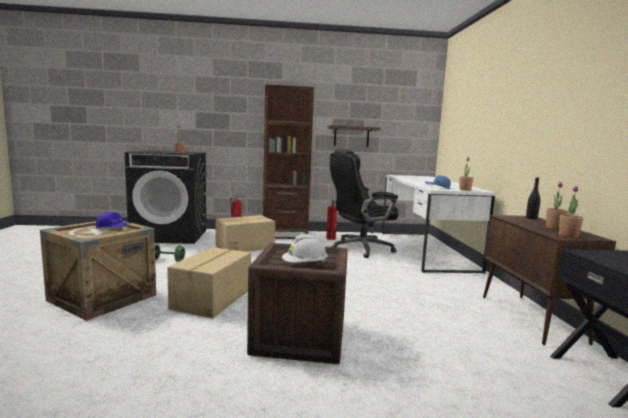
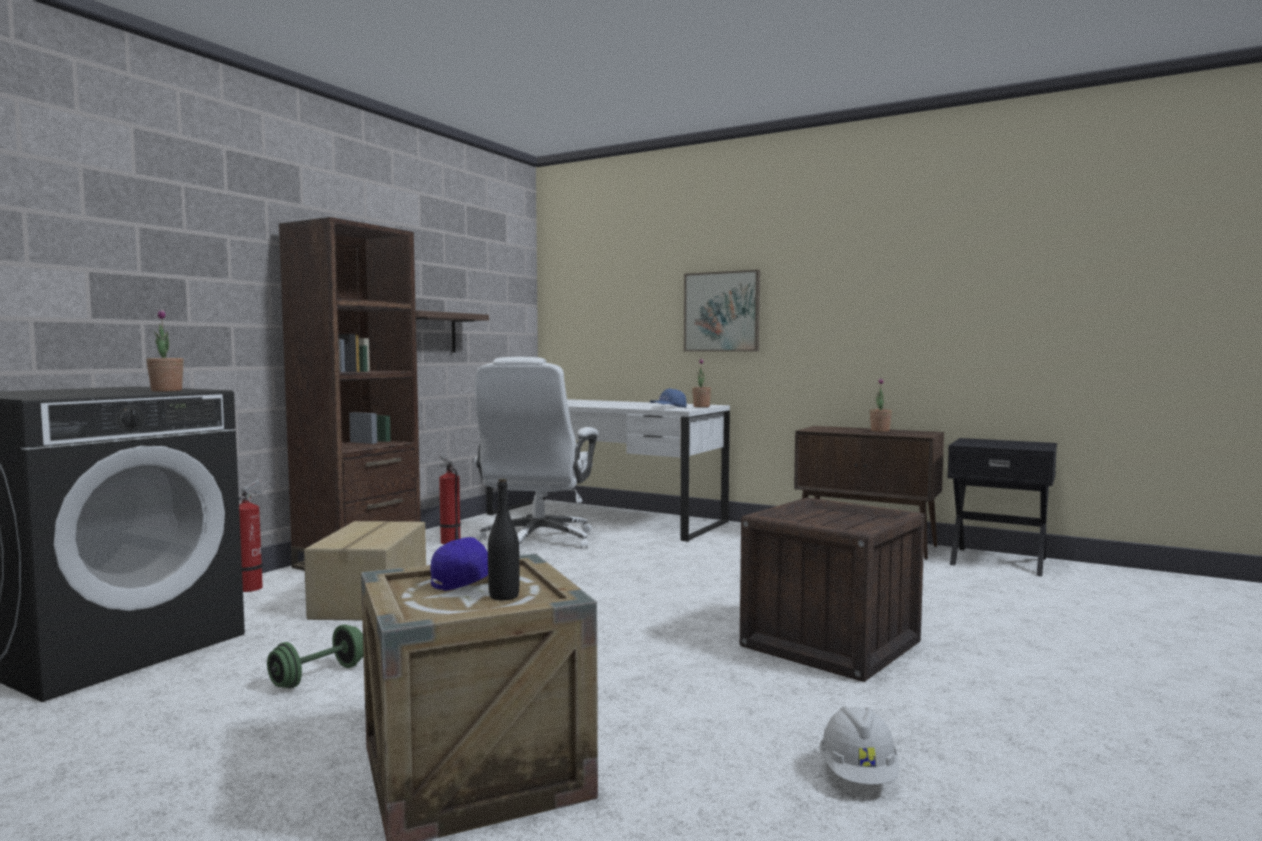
camera: 55 degrees left, 5 degrees down
(213, 299) = (624, 669): cardboard box -> none
(305, 265) = (860, 523): white hard hat -> white hard hat (858, 775)
(360, 248) = (537, 541): black office chair -> white office chair
(504, 125) = (722, 312): none -> picture
(531, 218) = (827, 427): black bottle -> black bottle (504, 596)
(568, 236) = (919, 434): potted plant -> none

